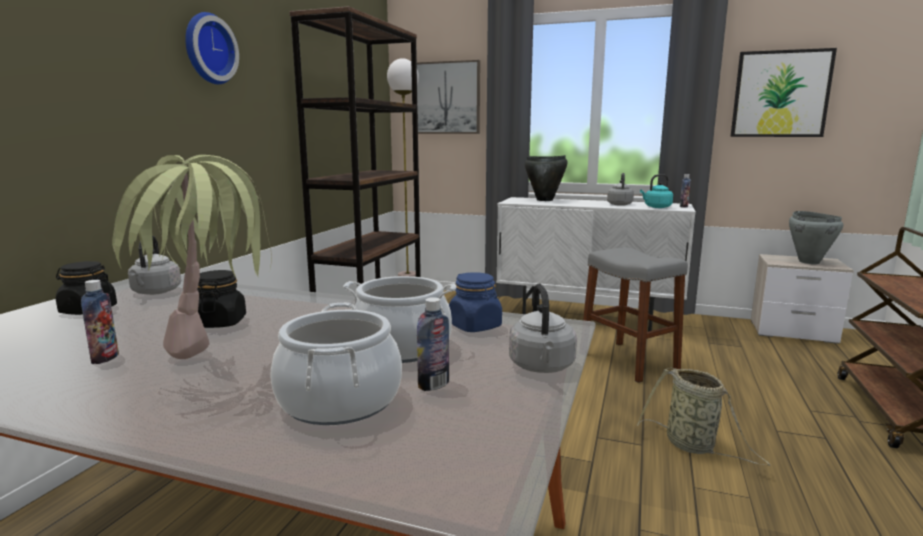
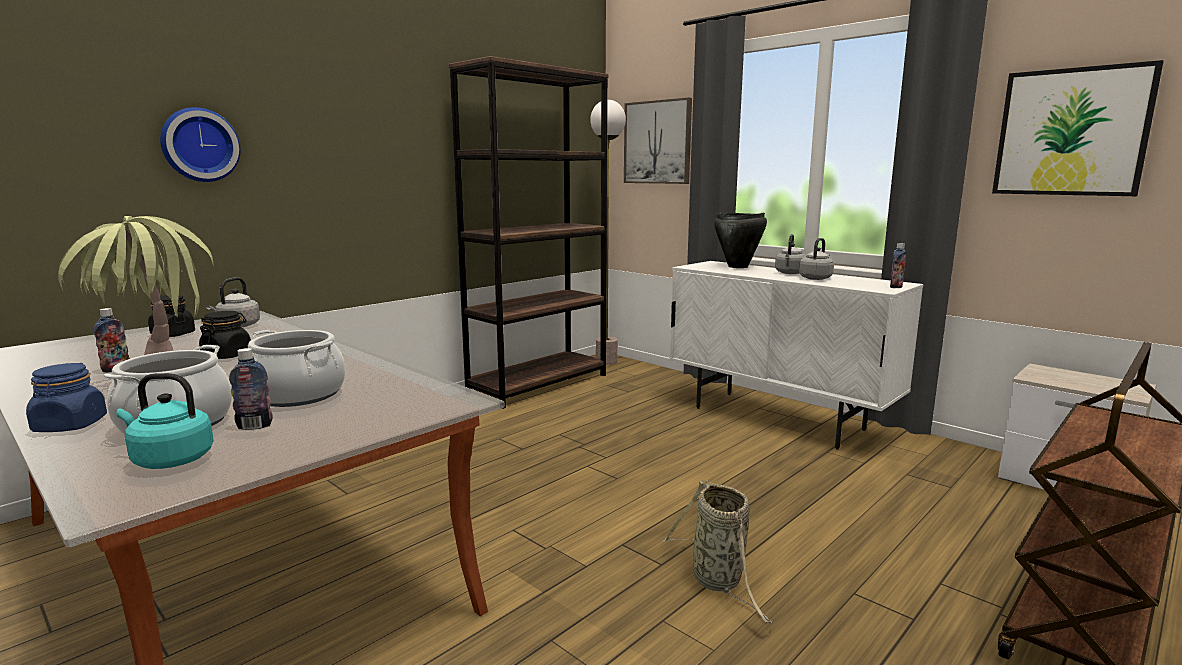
camera: 25 degrees right, 0 degrees up
(207, 49) = (345, 109): wall clock -> wall clock (199, 145)
(475, 326) = (391, 387): blue jar -> blue jar (70, 425)
(542, 367) = (359, 429): grey kettle -> grey kettle (790, 273)
(628, 361) = (764, 475): grey stool -> none
(656, 207) = (854, 285): turquoise kettle -> turquoise kettle (169, 460)
(809, 262) = (1091, 383): grey cooking pot -> none

